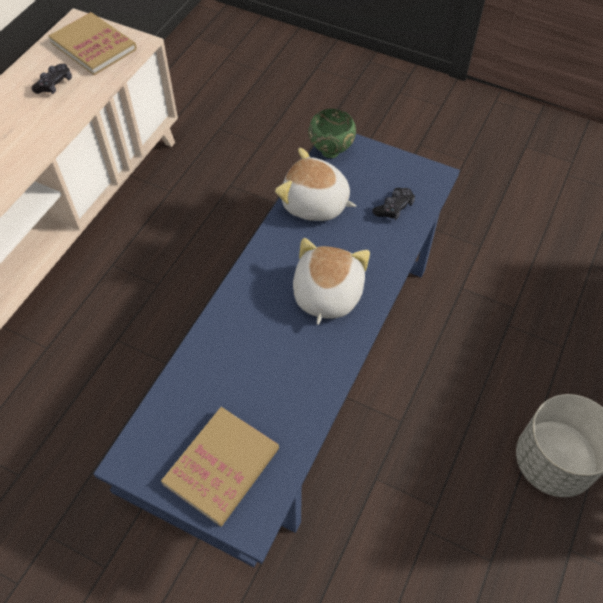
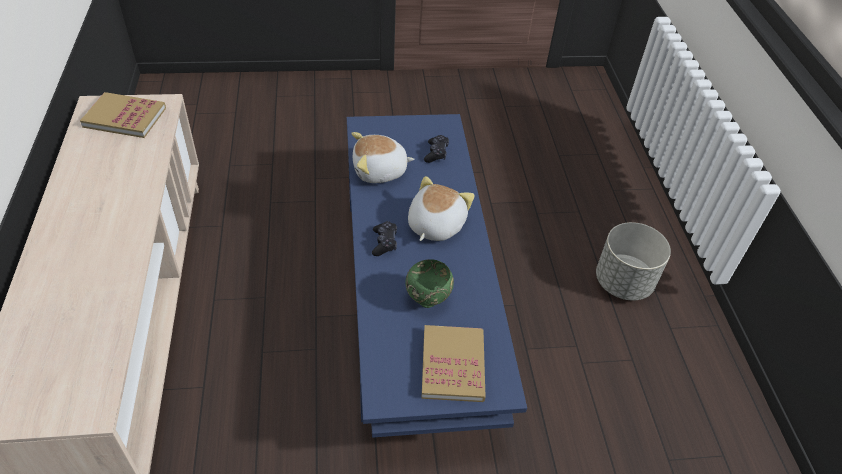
camera: 35 degrees left, 10 degrees down
(54, 85) = (114, 156): black game controller -> black game controller (384, 242)
(326, 294) = (434, 225): plush toy -> plush toy turned 45 degrees clockwise
(331, 151) = (364, 133): green bowl -> green bowl (428, 300)

